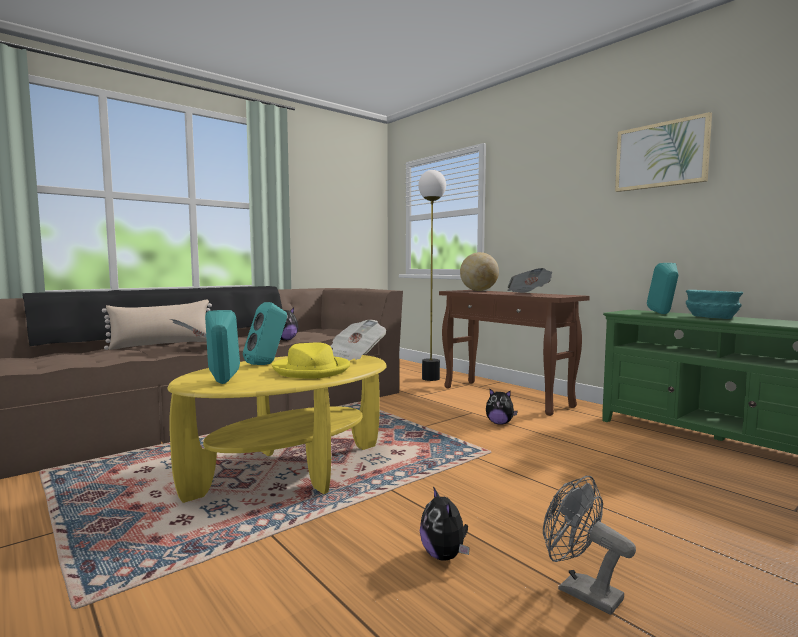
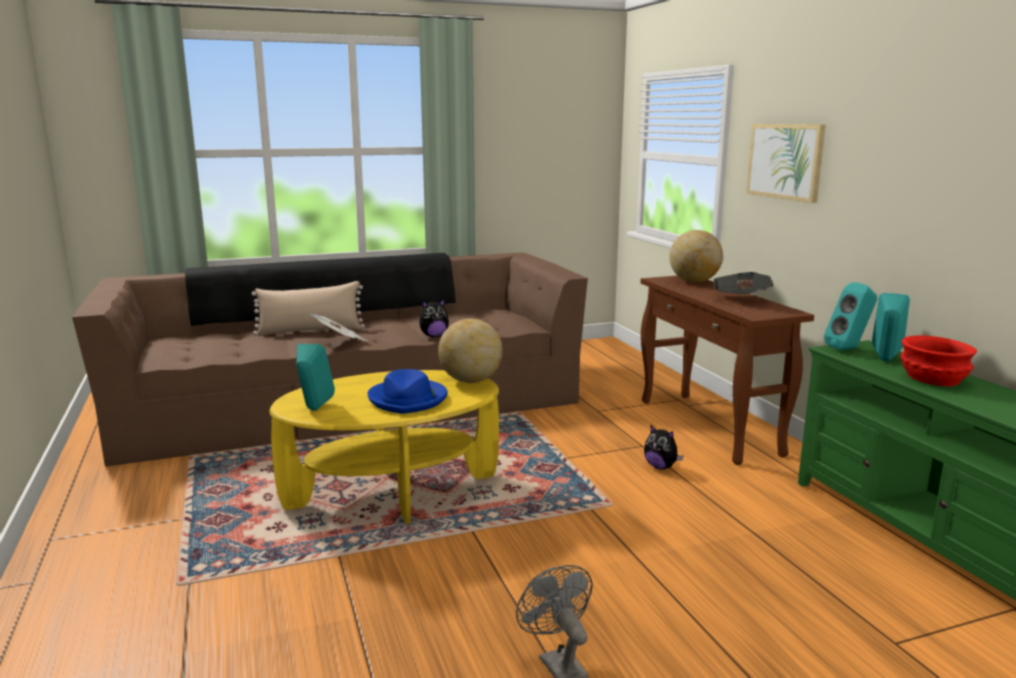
camera: 20 degrees right, 10 degrees up
(267, 364) = (376, 383): turquoise speaker -> turquoise speaker (849, 349)
(312, 370) = (408, 399): yellow hat -> blue hat
(354, 357) = (470, 381): newspaper -> globe
(430, 378) = (636, 384): floor lamp -> none
(444, 556) = (468, 606): plush toy -> none
(661, 155) = (927, 128): picture -> picture (785, 161)
(711, 317) = (932, 379): turquoise bowl -> red bowl

